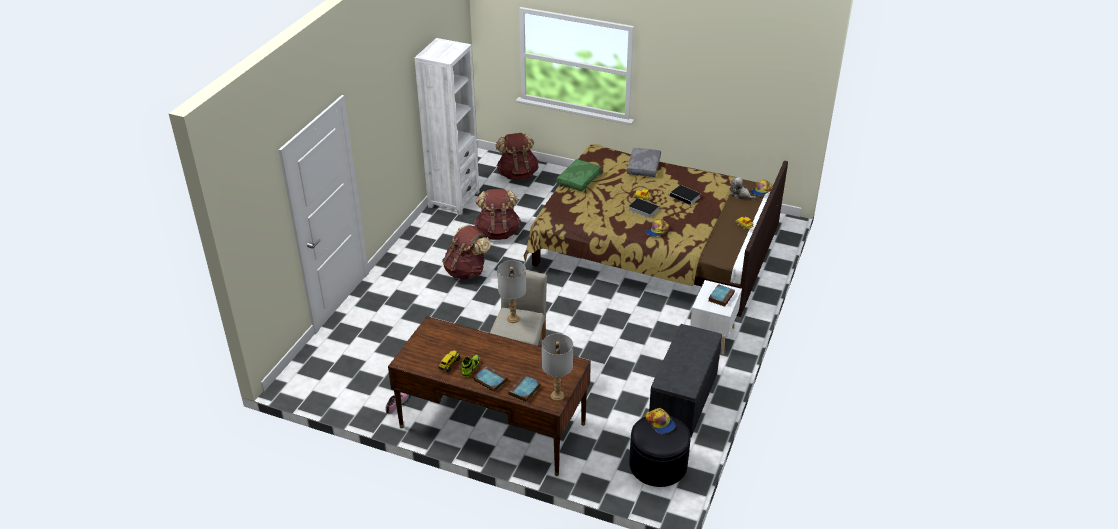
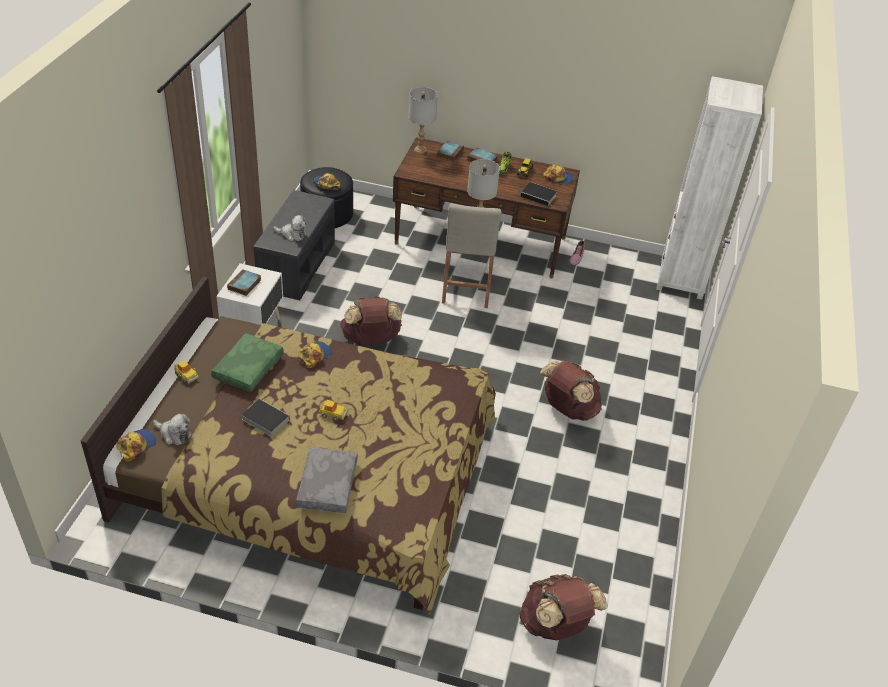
camera: 170 degrees right, 5 degrees up
(416, 356) = (558, 178): none -> cap
(453, 199) = (642, 550): white bookcase -> white bookcase (681, 278)
(498, 232) = (547, 480): brown backpack -> brown backpack (371, 340)
(579, 180) = (433, 448): green pillow -> green pillow (248, 368)
(642, 209) = (333, 391): book -> book (539, 196)
(688, 344) = (292, 235): none -> plush toy

